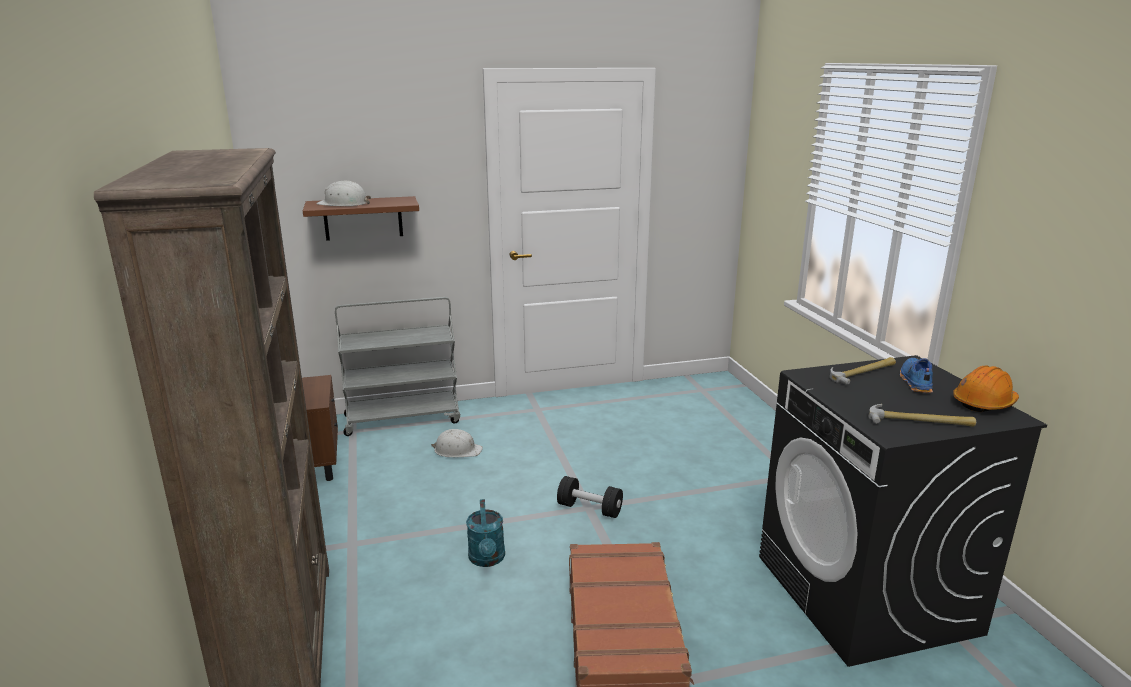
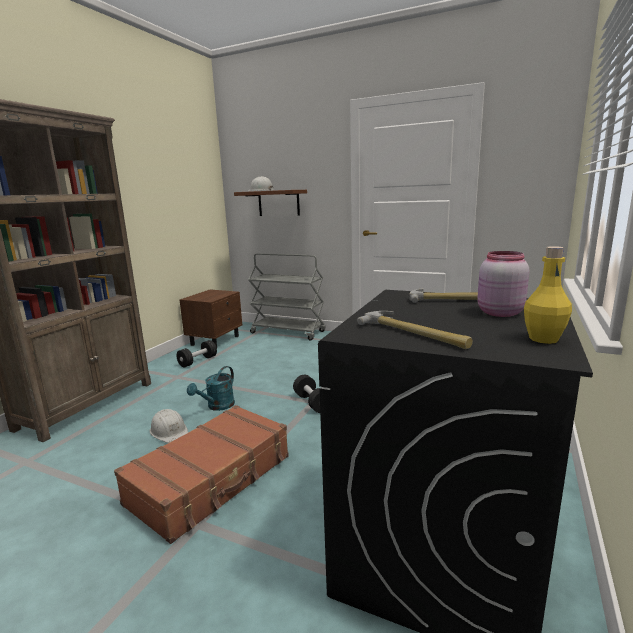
camera: 40 degrees right, 5 degrees down
(340, 509) = (198, 361): none -> black dumbbell
(457, 450) = (290, 352): white hard hat -> white hard hat (169, 431)
(914, 382) = (498, 313): blue shoe -> pink jar
(984, 403) = (543, 339): orange hard hat -> yellow bottle

